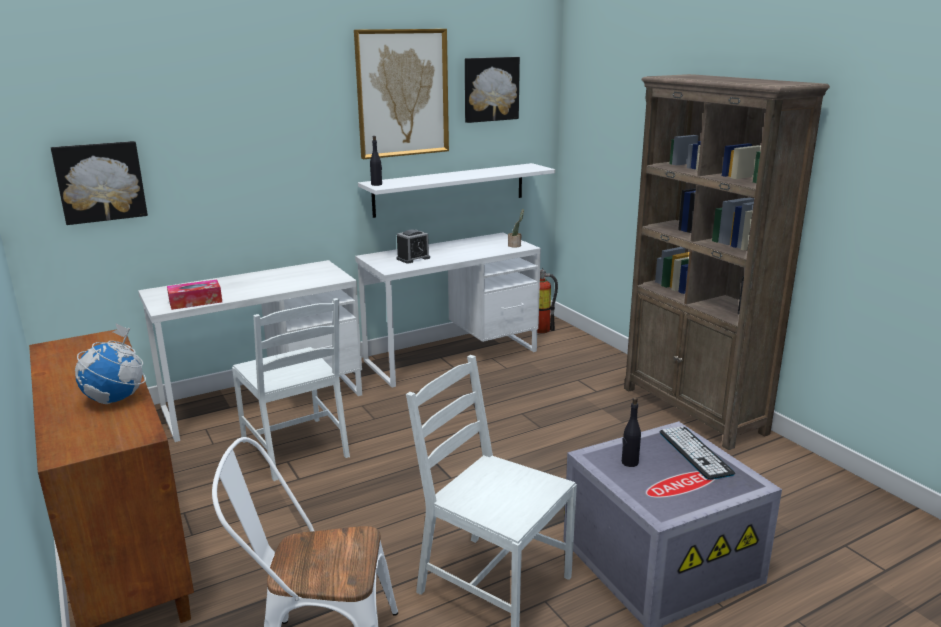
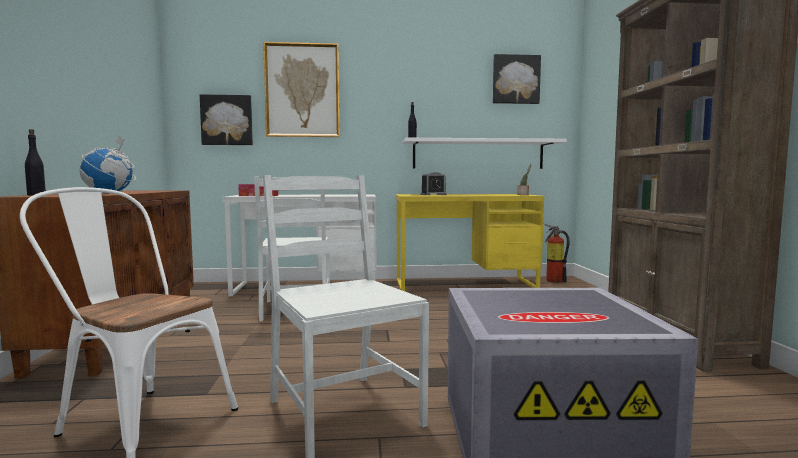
camera: 25 degrees right, 15 degrees down
(402, 93) = (441, 78): picture -> picture (302, 90)
(452, 356) = (465, 284): white desk -> yellow desk
(629, 462) = (506, 299): black bottle -> black bottle (36, 195)
(695, 453) = (596, 303): keyboard -> none

